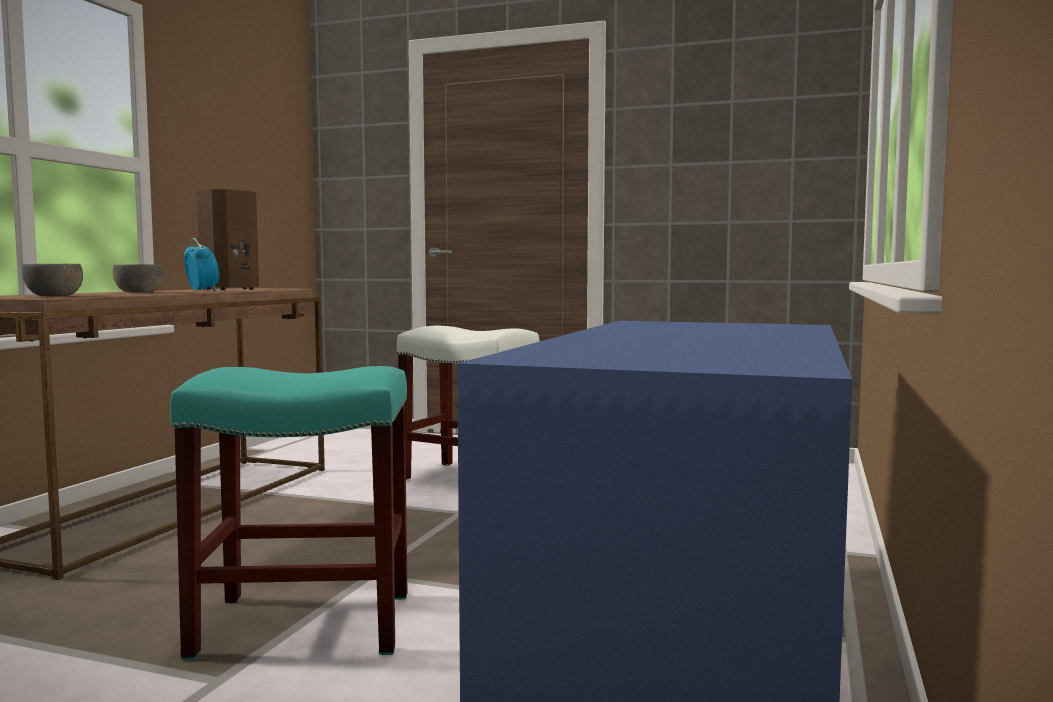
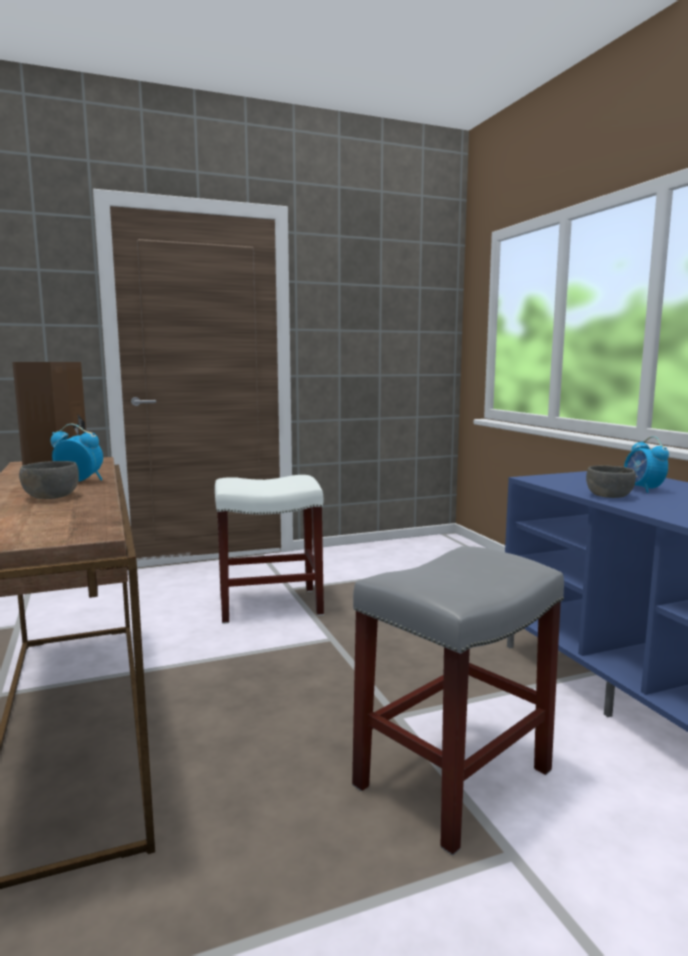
camera: 40 degrees left, 5 degrees up
(54, 296) = (75, 528): grey bowl -> grey bowl (609, 496)
(302, 625) = (453, 779): turquoise stool -> grey stool
(708, 332) = (643, 489): none -> alarm clock

